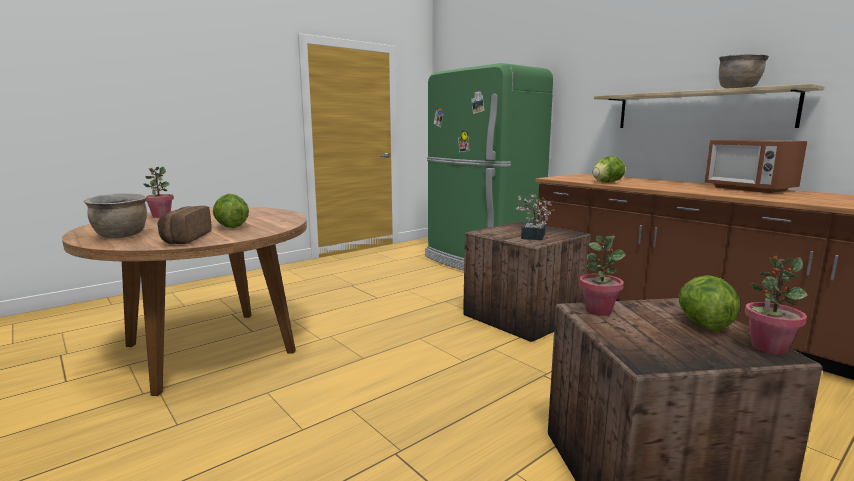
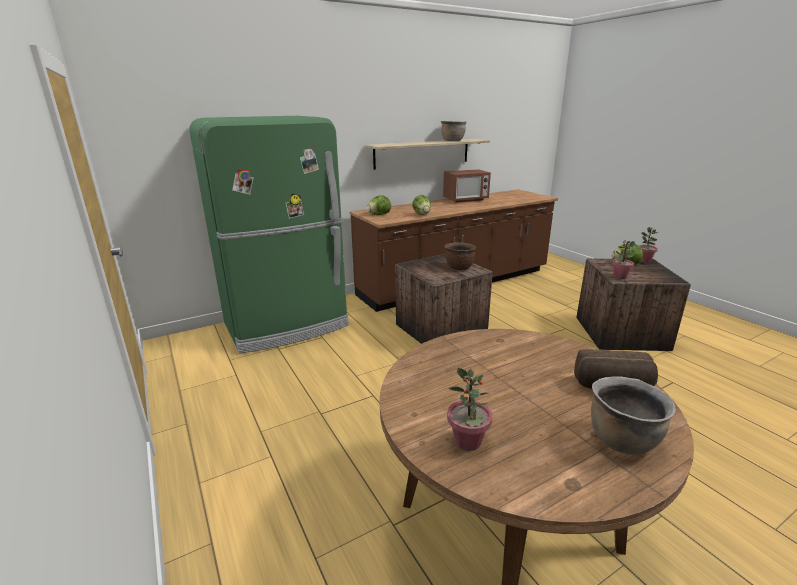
camera: 80 degrees left, 10 degrees up
(231, 227) = (544, 366): lettuce -> lettuce (379, 215)
(532, 237) = (459, 267): potted plant -> brown cooking pot

